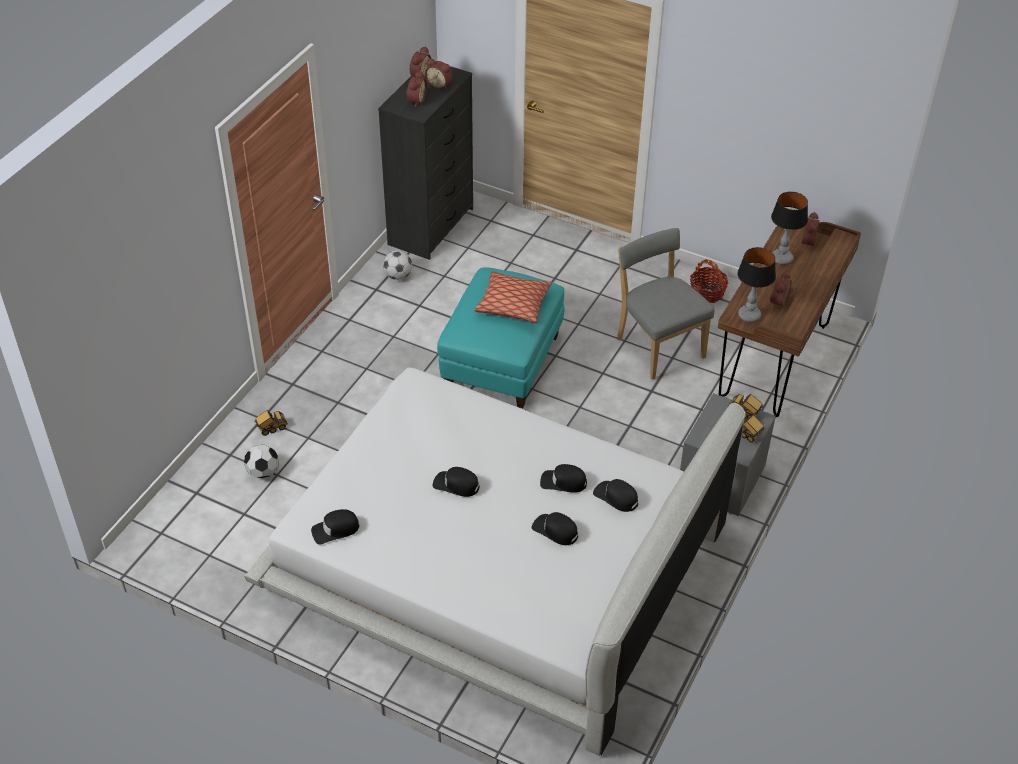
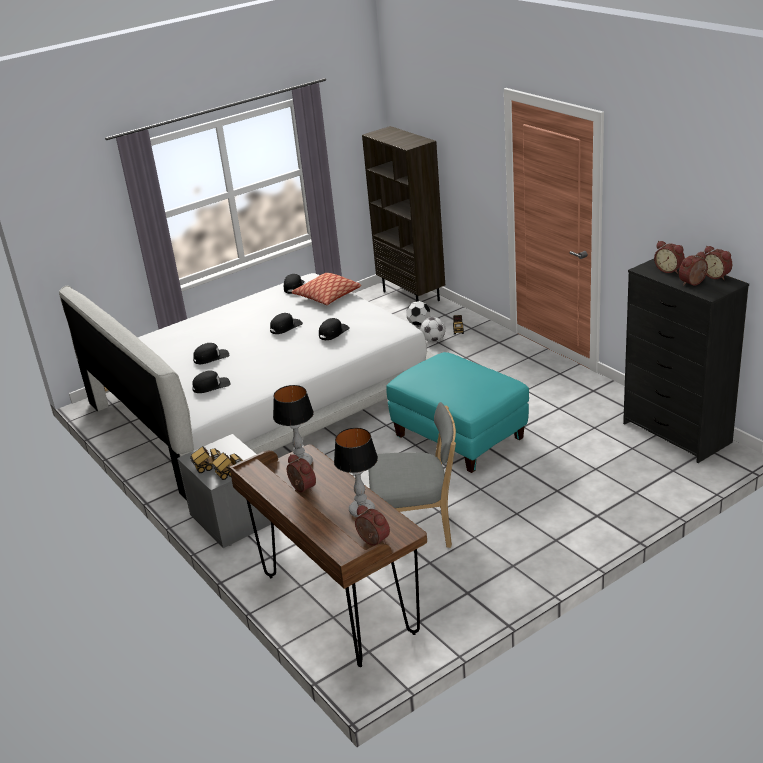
camera: 120 degrees right, 15 degrees down
(178, 508) = (412, 296): none -> brown bookcase
(398, 276) = (606, 404): football -> football (433, 340)
(513, 304) = (454, 382): pillow -> pillow (327, 296)
(563, 482) = (247, 368): black cap -> black cap (333, 332)
(707, 292) = (474, 591): basket -> none

